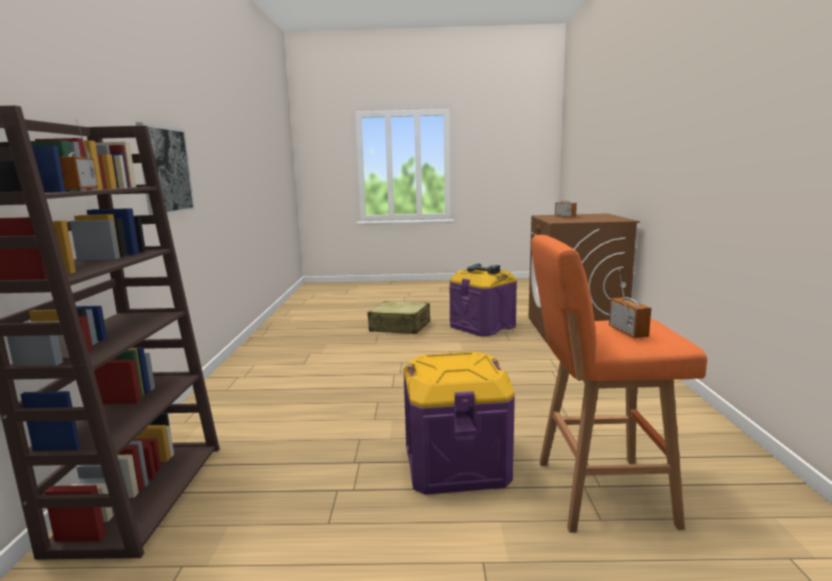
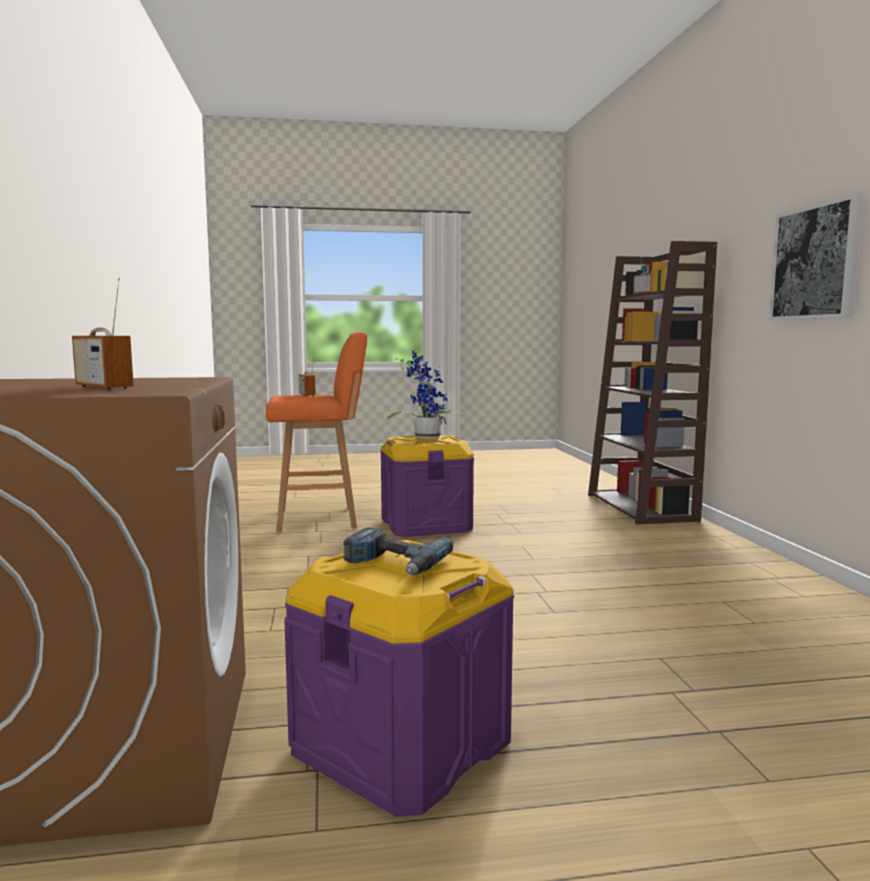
camera: 170 degrees right, 5 degrees down
(400, 327) = (668, 730): beige suitcase -> none
(454, 372) = (425, 437): none -> potted plant

